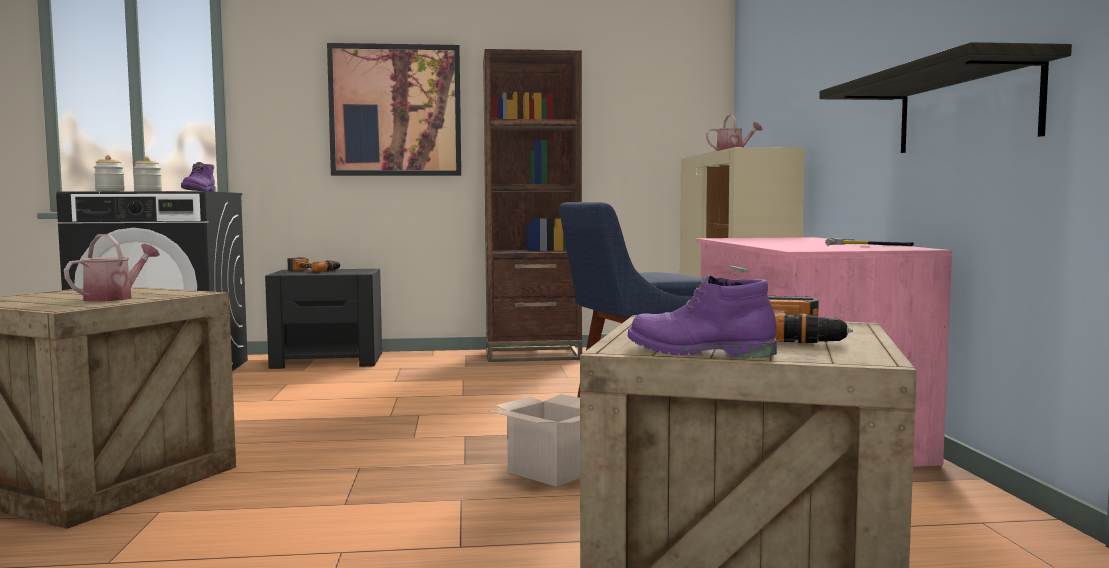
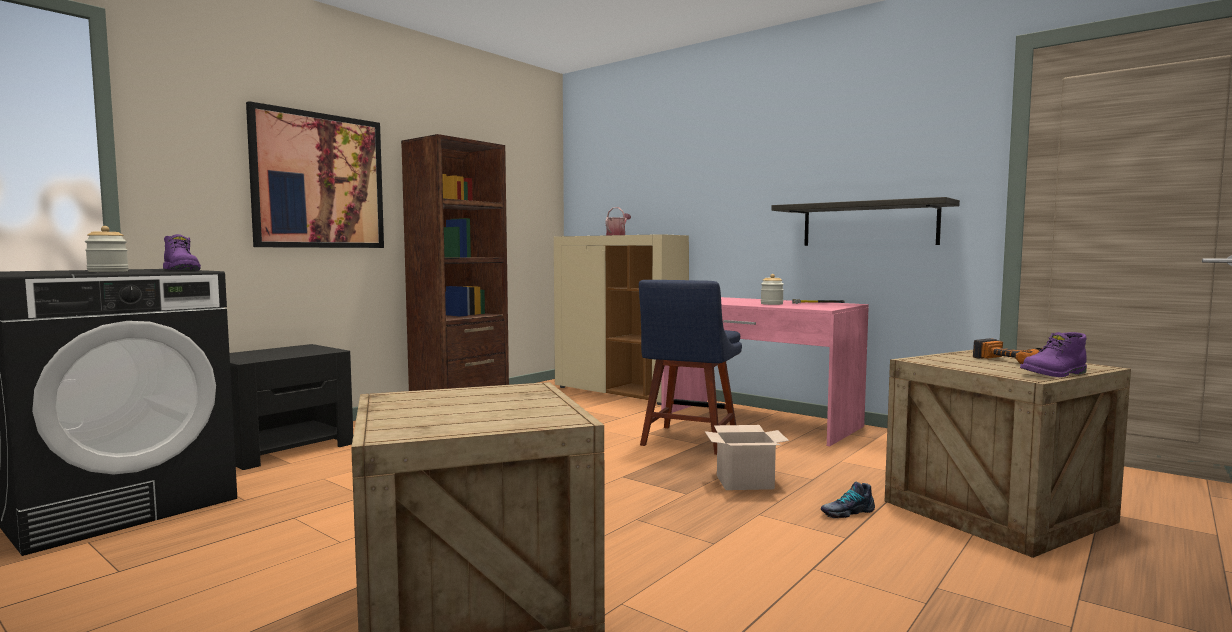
camera: 45 degrees left, 0 degrees up
(110, 191) = (69, 273): jar -> jar (771, 304)
(114, 298) = (511, 403): watering can -> none
(314, 270) = (258, 353): power drill -> none
(548, 529) = (846, 512): none -> shoe

